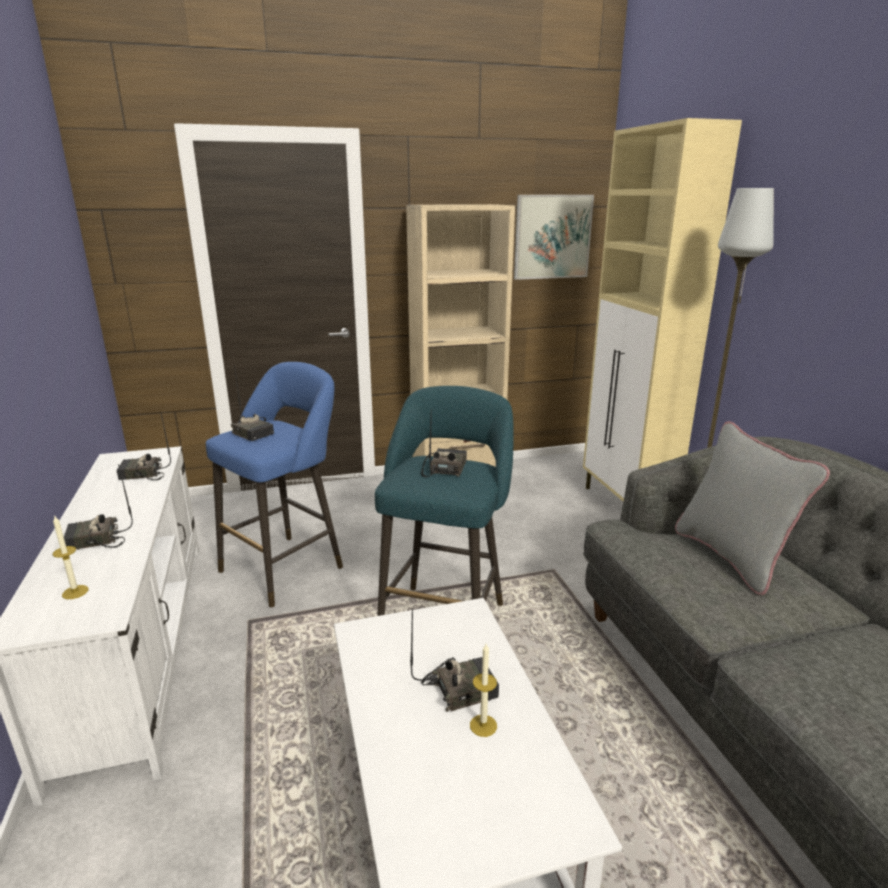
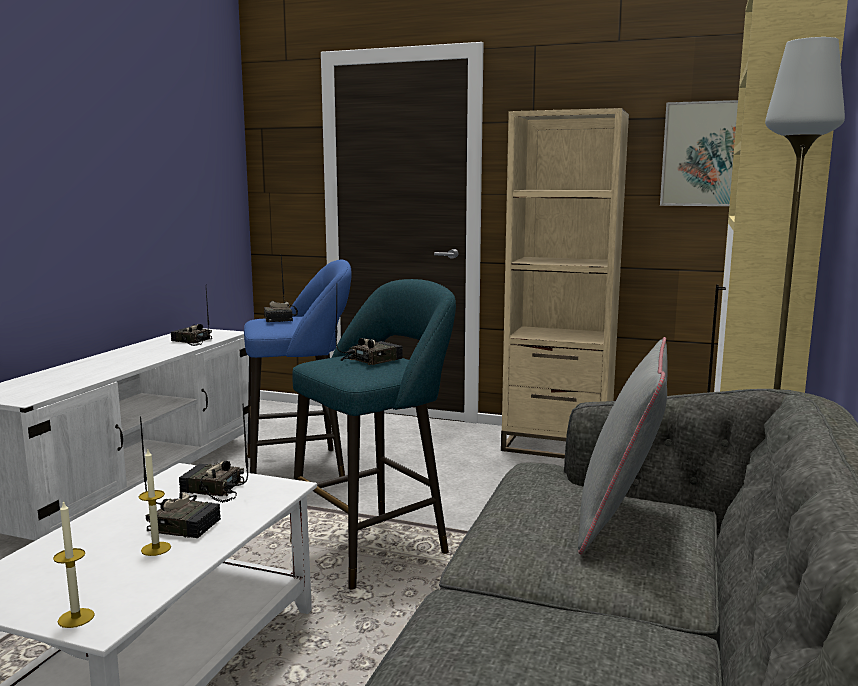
camera: 35 degrees right, 10 degrees down
(75, 592) = (37, 385): candle -> candle (76, 618)
(95, 541) = (95, 366): radio -> radio (212, 490)

